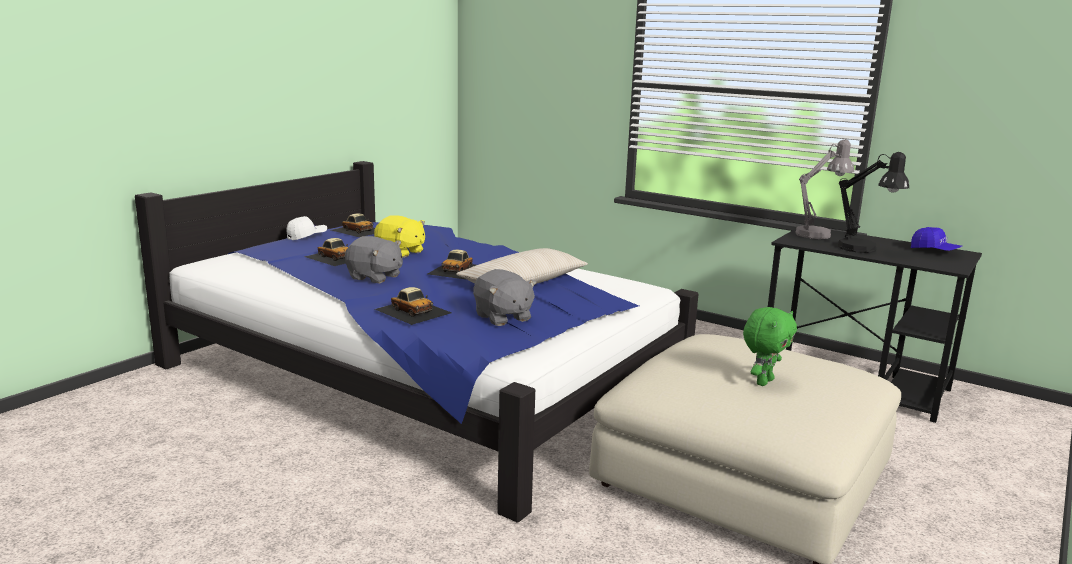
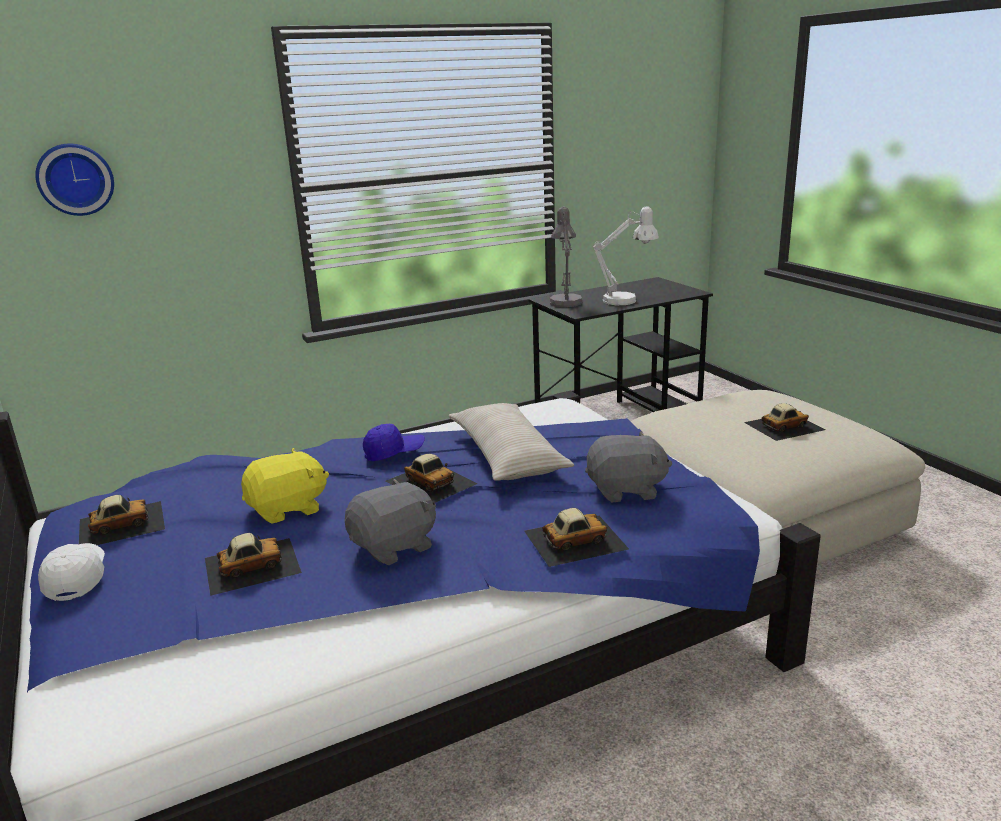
camera: 60 degrees left, 5 degrees up
(513, 56) = (75, 179): none -> wall clock
(763, 381) = (783, 426): green plush toy -> toy car
(864, 250) = (626, 300): black table lamp -> white table lamp
(934, 251) = (645, 285): blue cap -> blue cap (394, 453)

